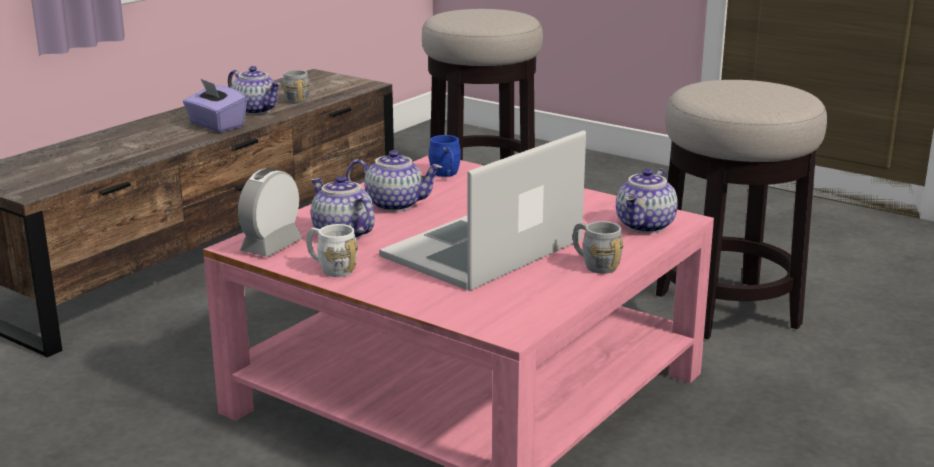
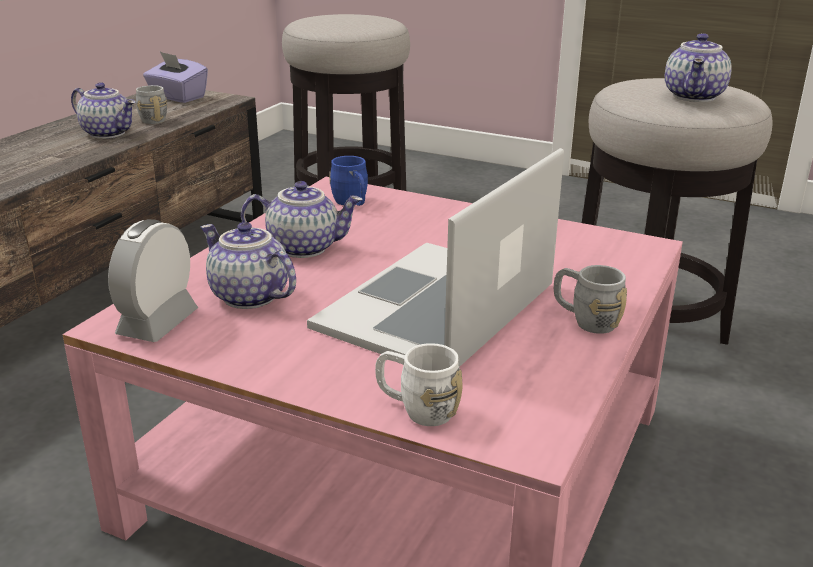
camera: 10 degrees left, 5 degrees up
(216, 125) = (62, 154): purple tissue box -> purple tissue box (177, 97)
(331, 268) = (247, 354): white mug -> white mug (417, 409)
(646, 226) = (615, 259): teapot -> teapot (695, 97)

